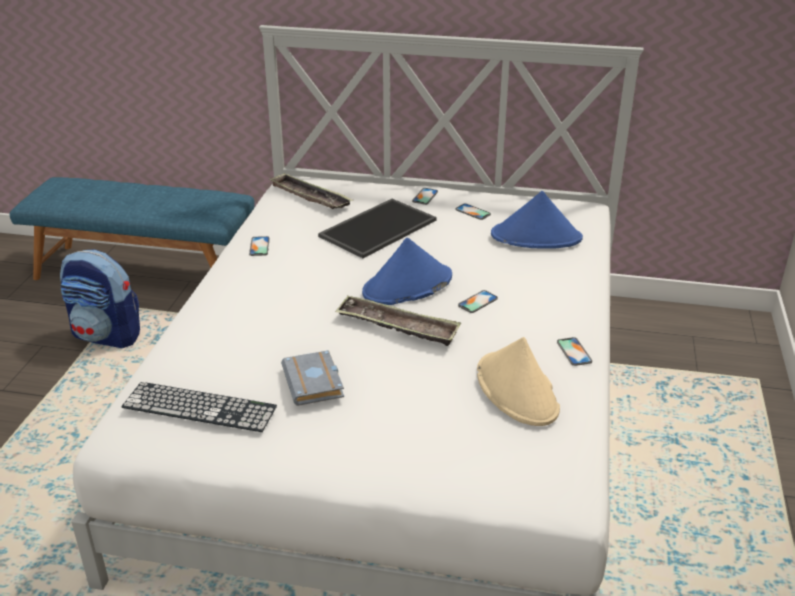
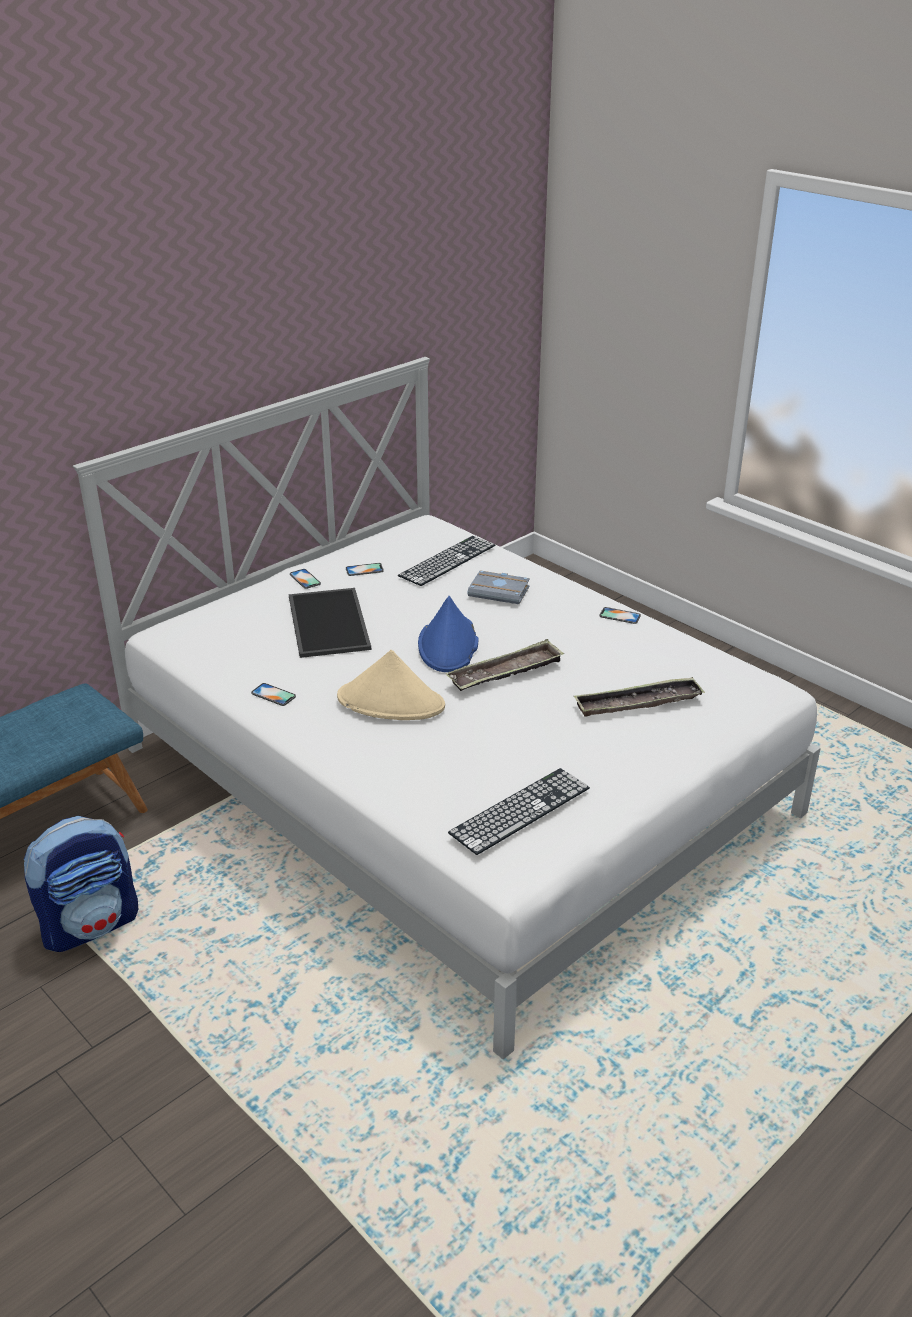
camera: 55 degrees left, 0 degrees up
(310, 197) = (213, 634): tray -> tray (638, 703)
(315, 383) = (547, 739): grey book -> grey book (500, 591)
(477, 302) = (510, 625): phone -> none
(517, 390) = (644, 657): beige hat -> beige hat (391, 702)
(536, 237) = (447, 560): blue hat -> keyboard

